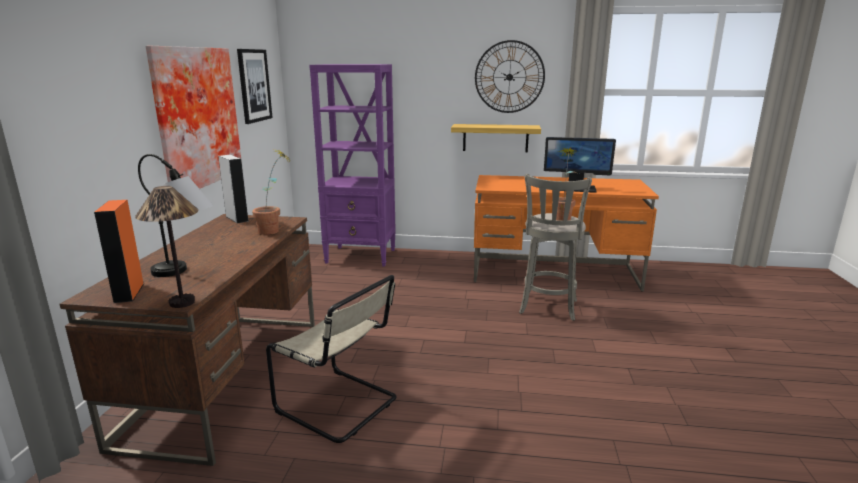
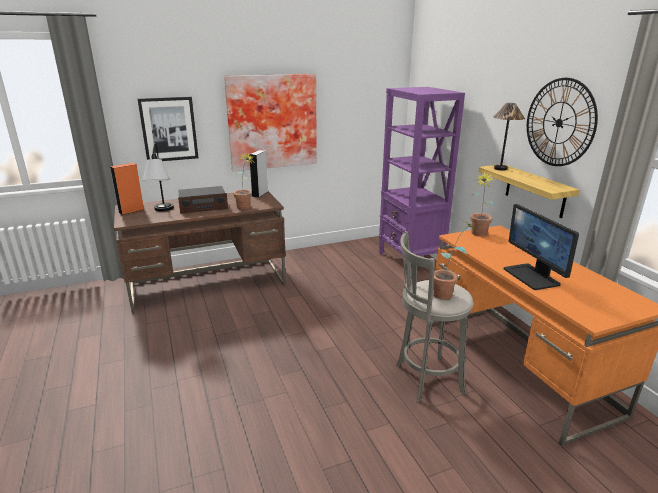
camera: 60 degrees right, 5 degrees up
(182, 303) = (124, 223): table lamp -> table lamp (500, 169)
(218, 249) = (203, 206): none -> radio
(254, 85) = (357, 101): picture -> picture (169, 129)
(340, 406) = (201, 329): beige chair -> none
(490, 182) = (477, 235): none -> potted plant

